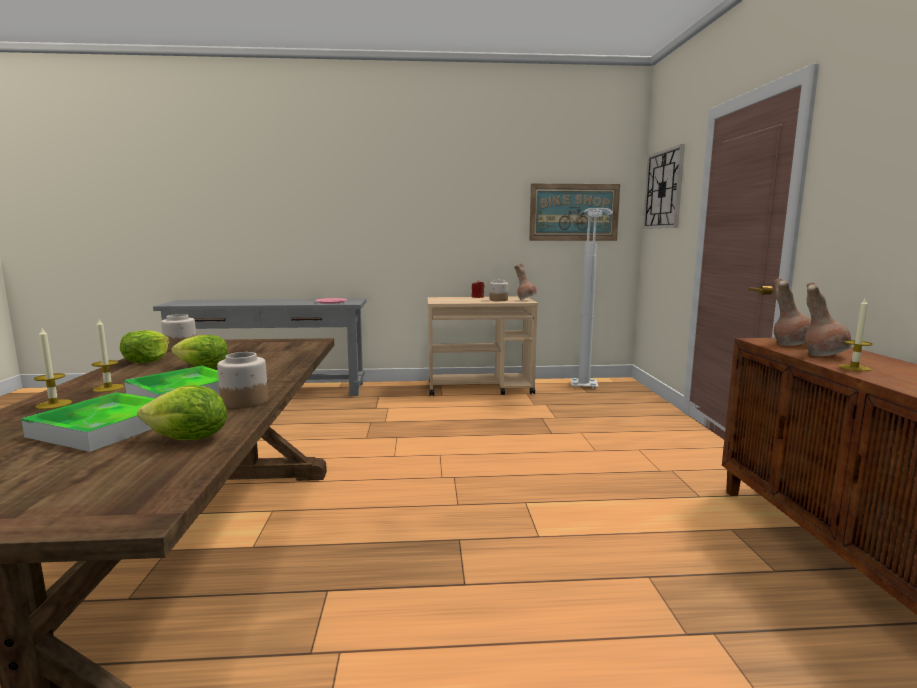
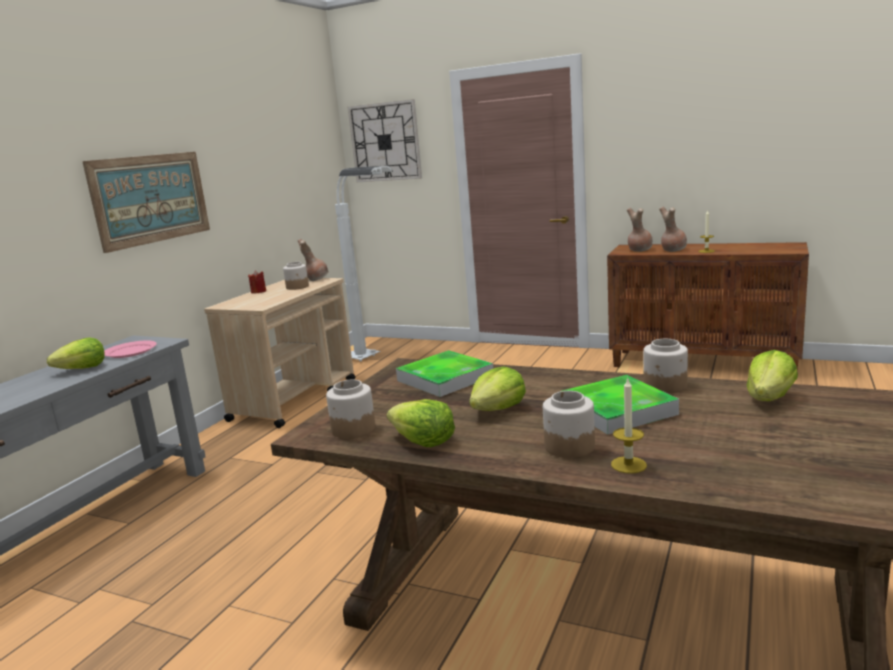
camera: 60 degrees left, 5 degrees up
(105, 427) = (727, 430): tray -> tray (445, 378)
(108, 388) = (569, 446): candle -> jar
(298, 302) = (83, 369): none -> lettuce
(574, 212) = (302, 172): picture -> picture (151, 199)

